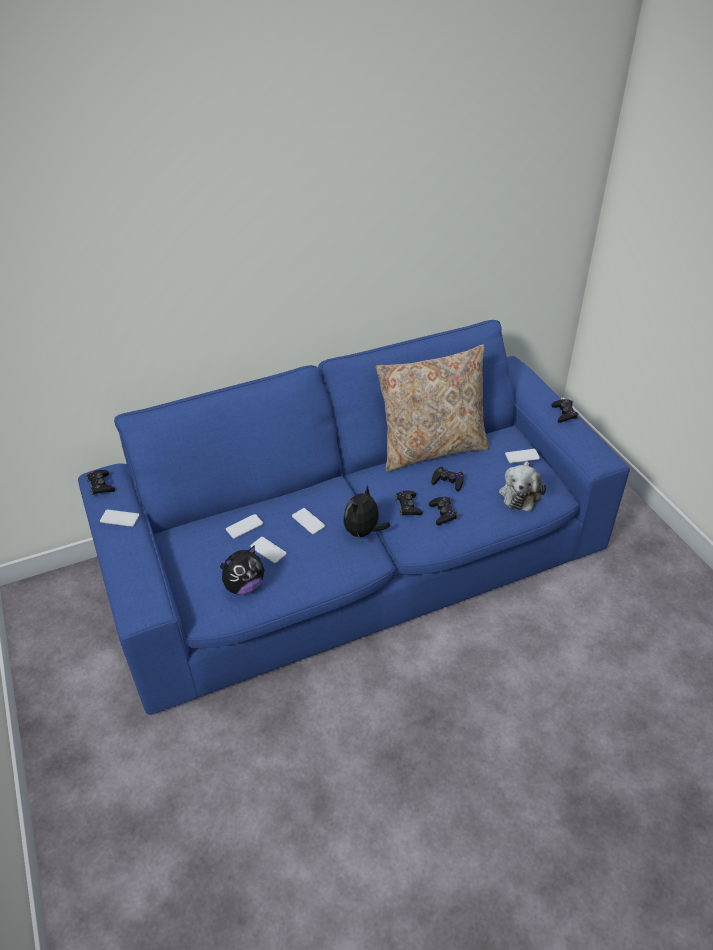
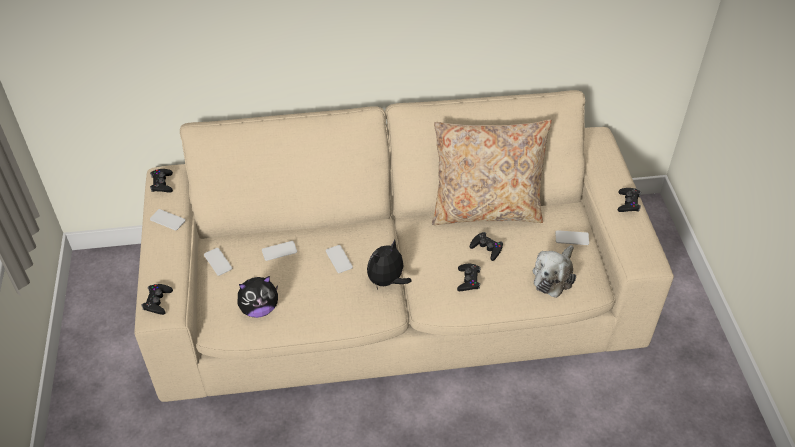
camera: 15 degrees right, 5 degrees up
(268, 550) = (292, 279): phone -> phone (218, 262)
(357, 559) = (397, 299): blue sofa -> beige sofa
(408, 506) = (438, 265): black game controller -> black game controller (157, 301)

